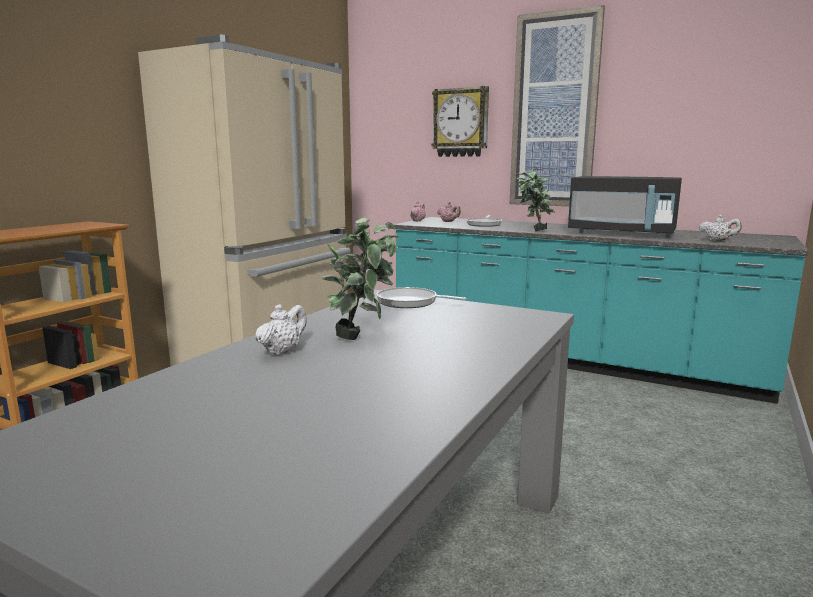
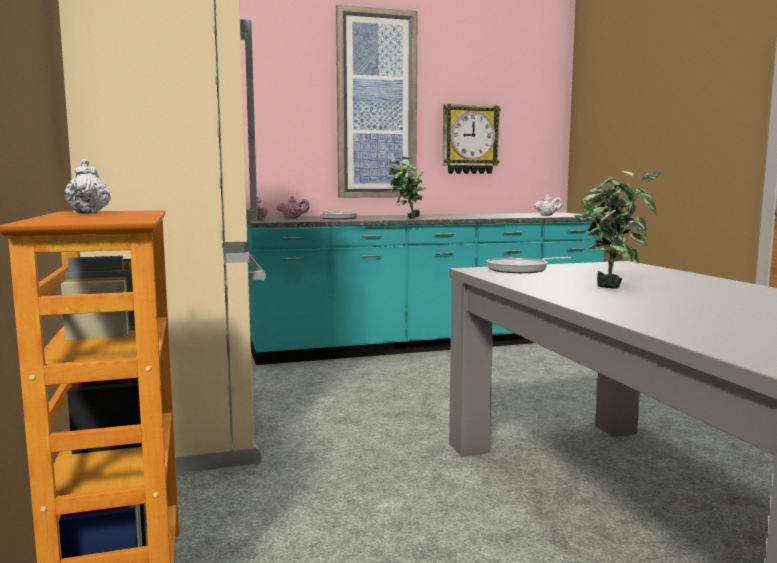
camera: 45 degrees left, 5 degrees down
(282, 351) = (617, 301): white teapot -> white teapot (89, 213)
(461, 122) = (276, 110): wall clock -> wall clock (469, 140)
(622, 234) = (474, 216): black microwave -> none

